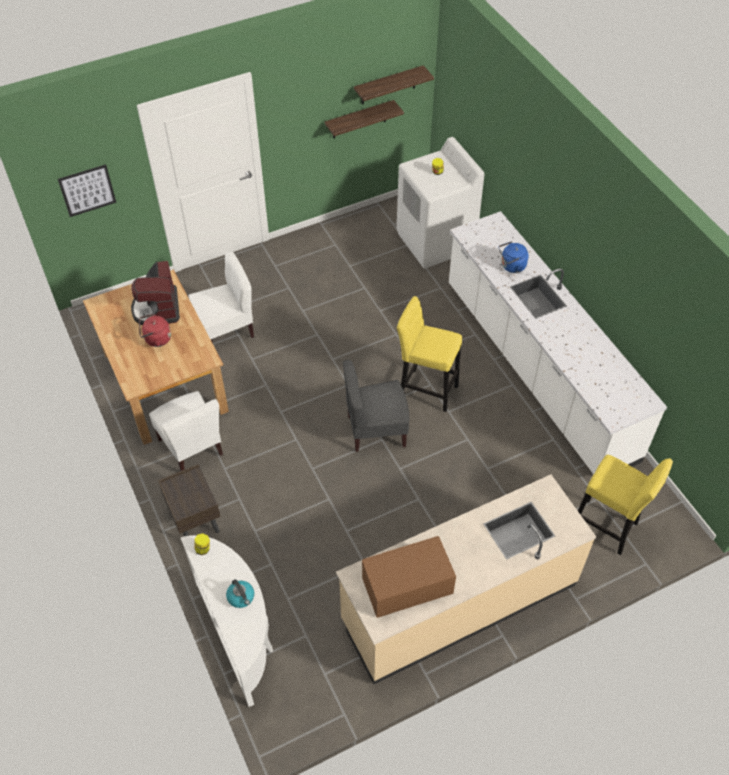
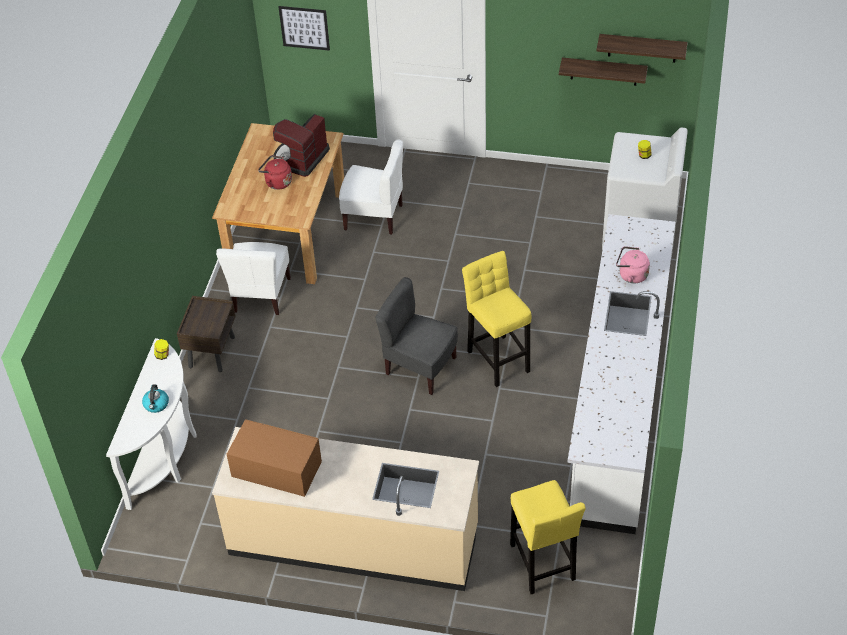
camera: 40 degrees right, 5 degrees down
(511, 266) = (631, 275): blue kettle -> pink kettle

